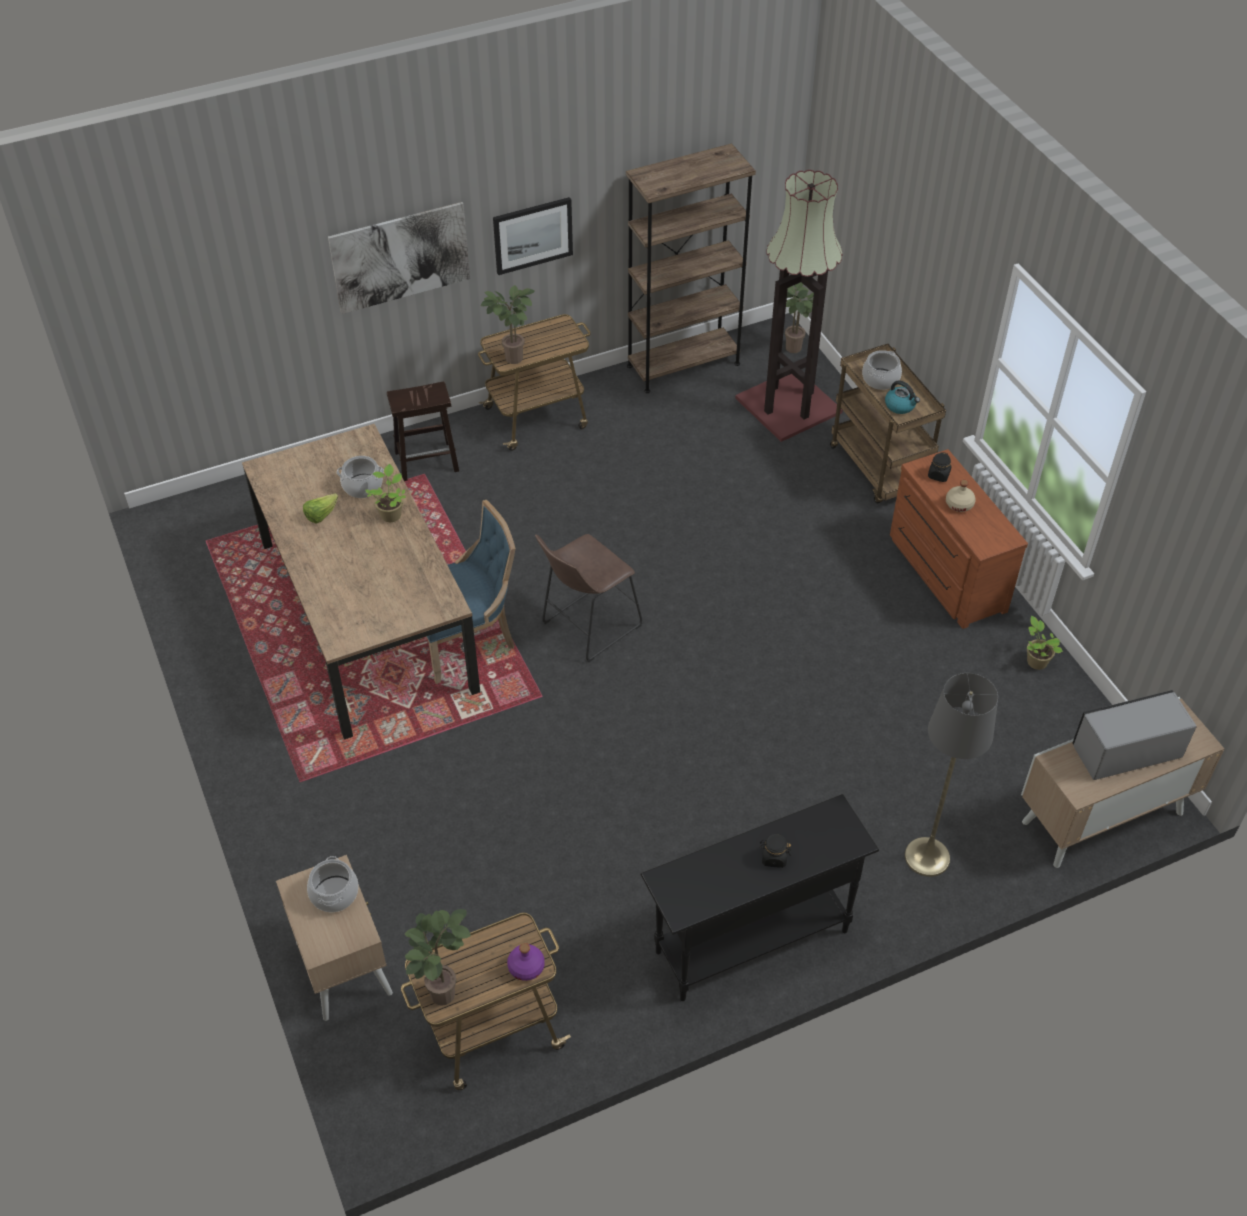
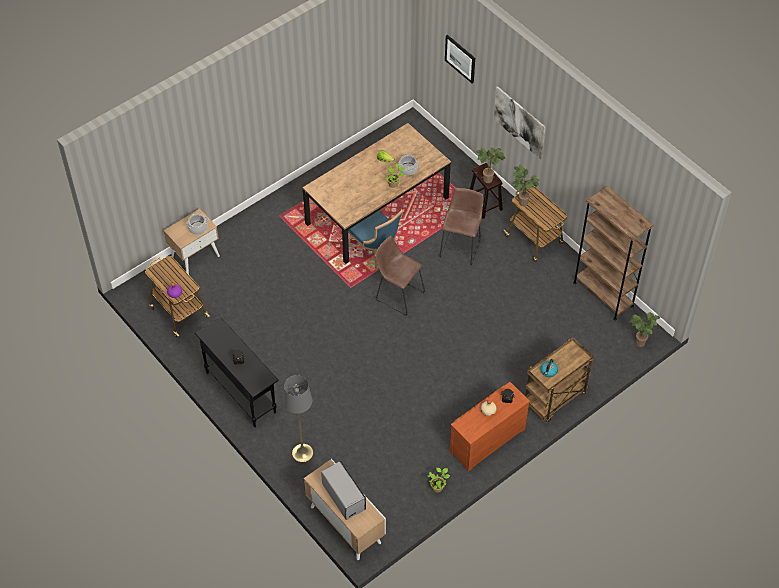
camera: 75 degrees right, 5 degrees up
(442, 990) = (159, 270): potted plant -> potted plant (489, 179)
(509, 513) = (461, 246): none -> brown stool
(532, 235) = (568, 170): picture -> picture (460, 58)
(790, 405) = (590, 349): floor lamp -> none
(880, 379) = (567, 359): cooking pot -> none

